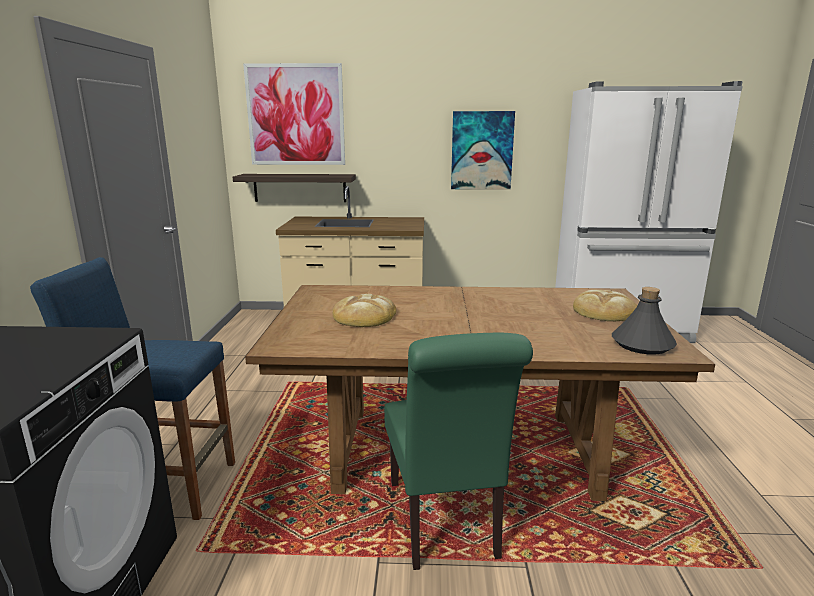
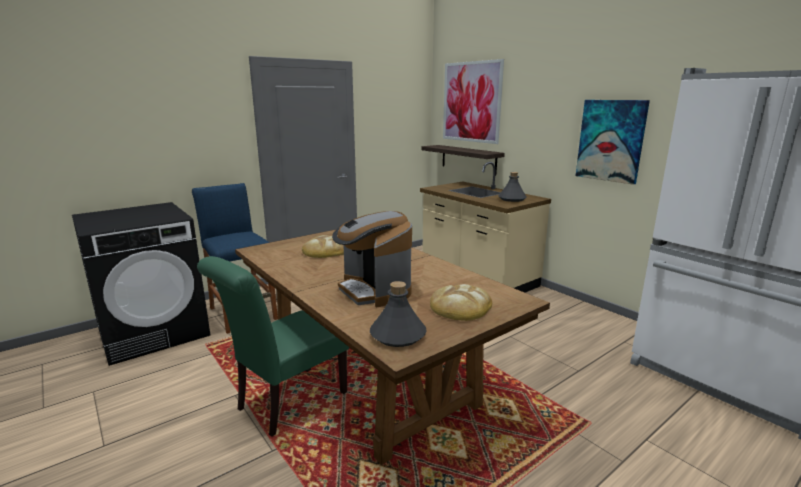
camera: 50 degrees right, 0 degrees up
(398, 223) = (511, 199): none -> grey bottle
(525, 327) = (374, 291): none -> coffee machine

